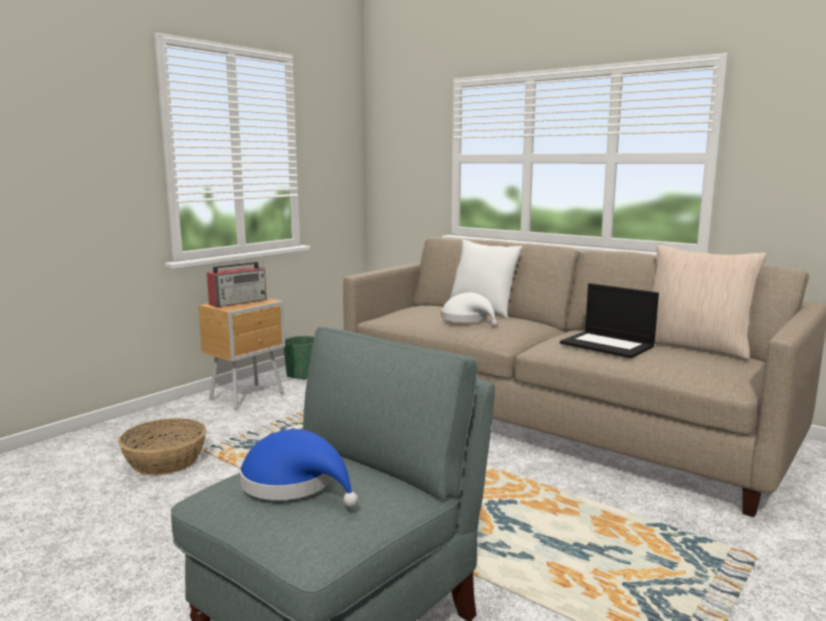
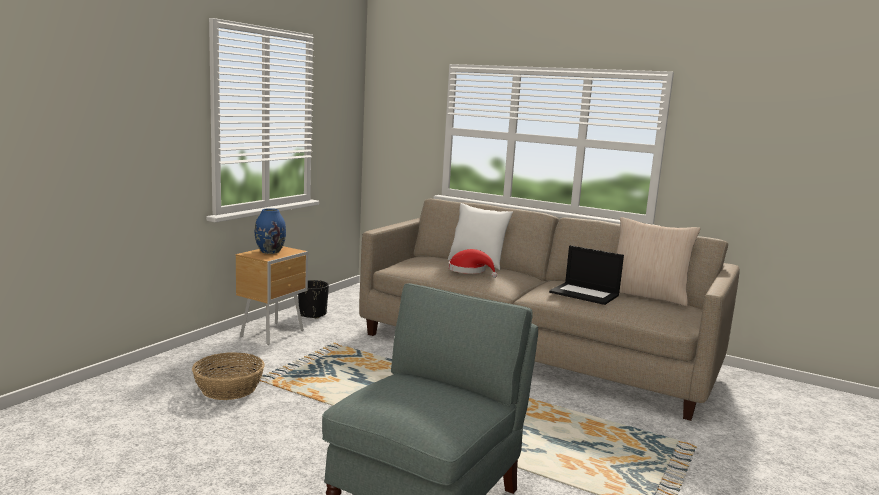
camera: 10 degrees left, 0 degrees up
(239, 302) = (270, 251): radio -> blue vase
(294, 483) = (412, 395): blue hat -> none
(302, 375) = (312, 314): green planter -> black planter
(467, 319) = (469, 271): white hat -> red hat

